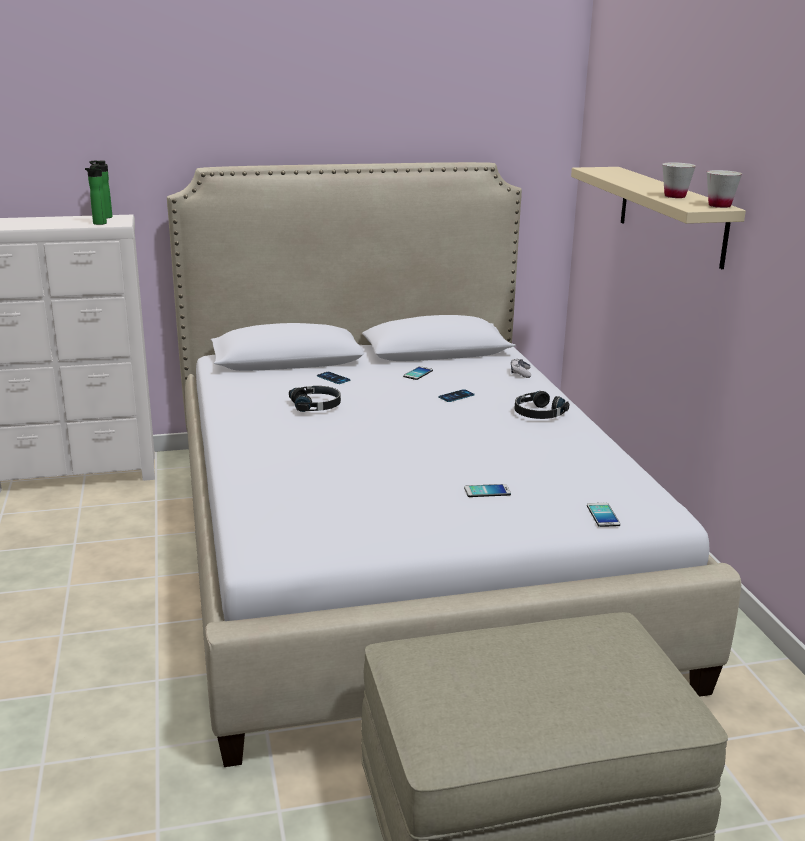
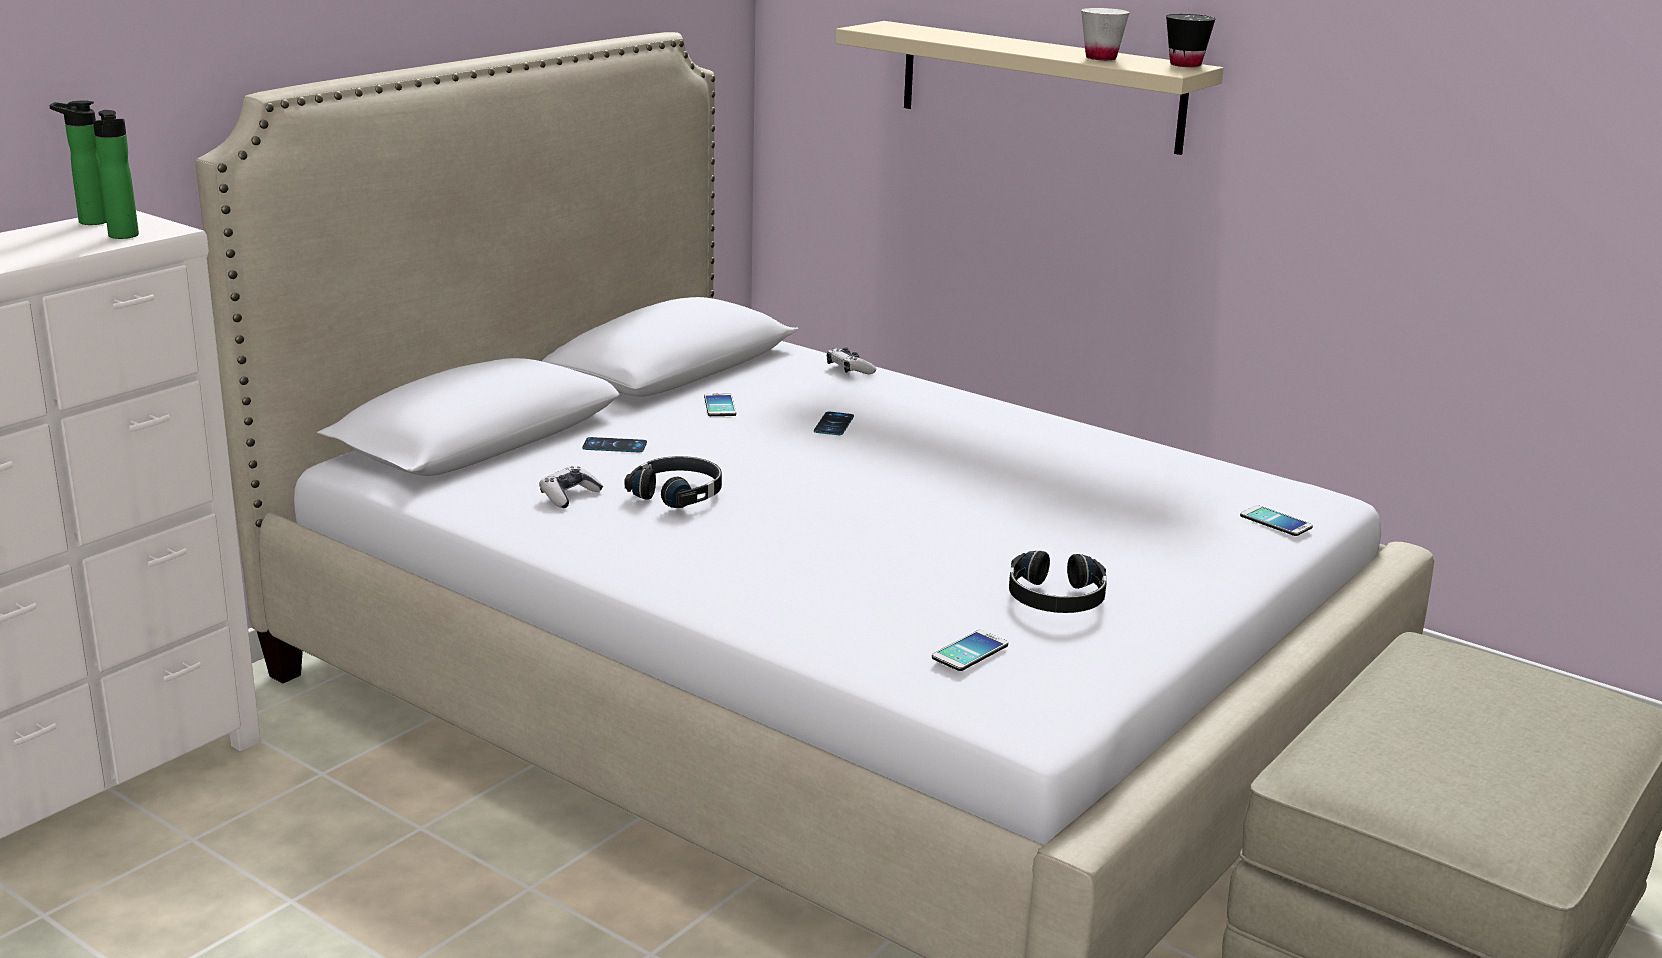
camera: 40 degrees left, 0 degrees up
(270, 393) = (569, 496): none -> game controller
(487, 491) = (1113, 537): phone -> phone (970, 652)
(538, 413) = (976, 419): black headphones -> black headphones (1056, 598)
(719, 206) = (1185, 65): white cup -> black cup

